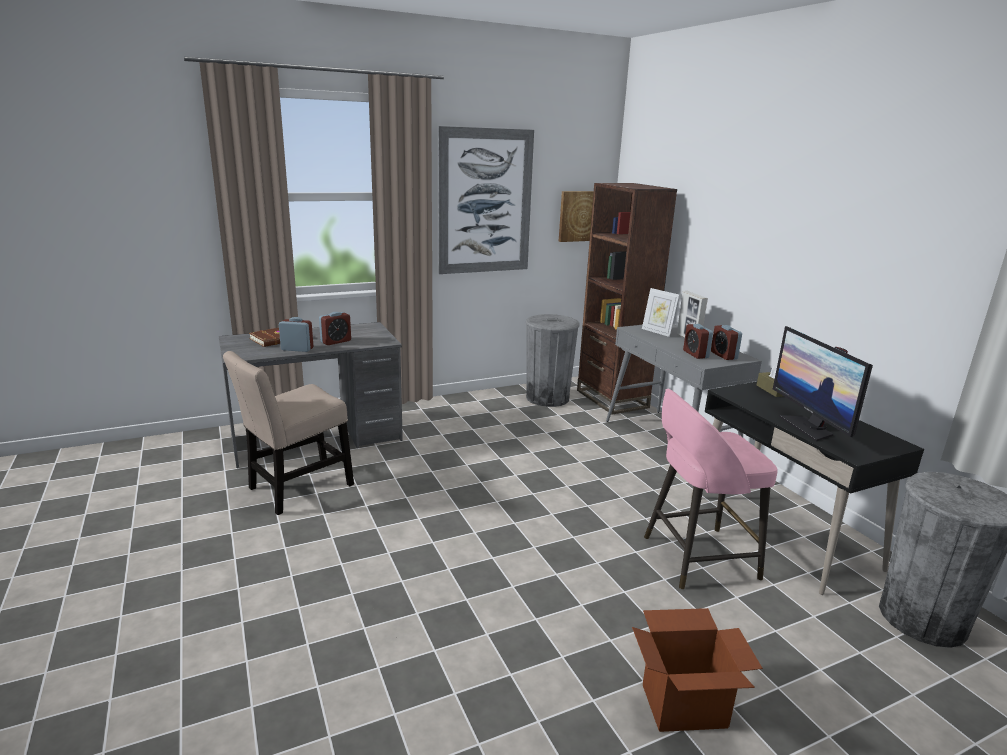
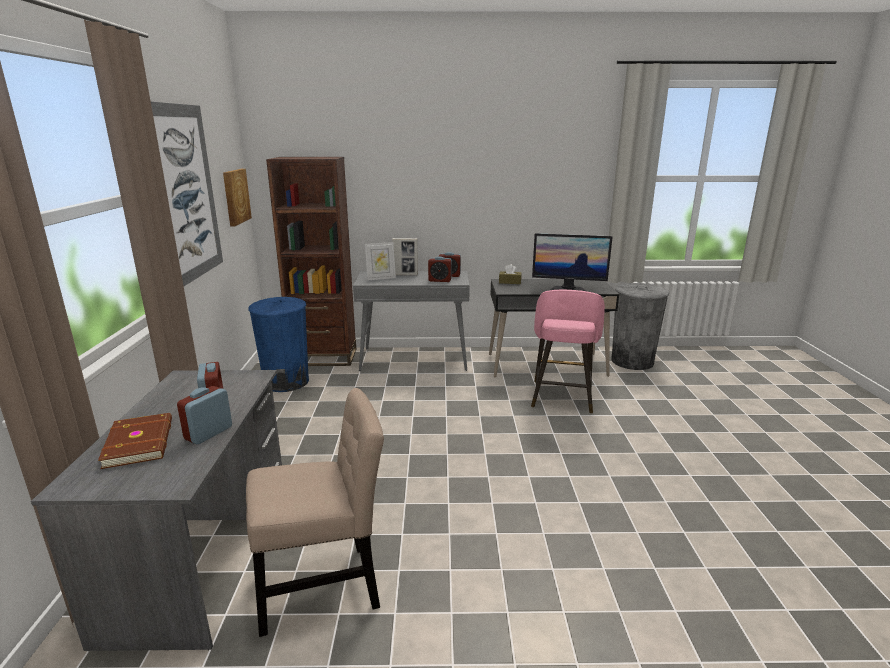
camera: 65 degrees left, 0 degrees up
(296, 489) = (324, 587): beige chair -> beige chair turned 90 degrees counterclockwise
(547, 398) = (286, 382): grey trash can -> blue trash can
(684, 706) = (694, 446): cardboard box -> none

